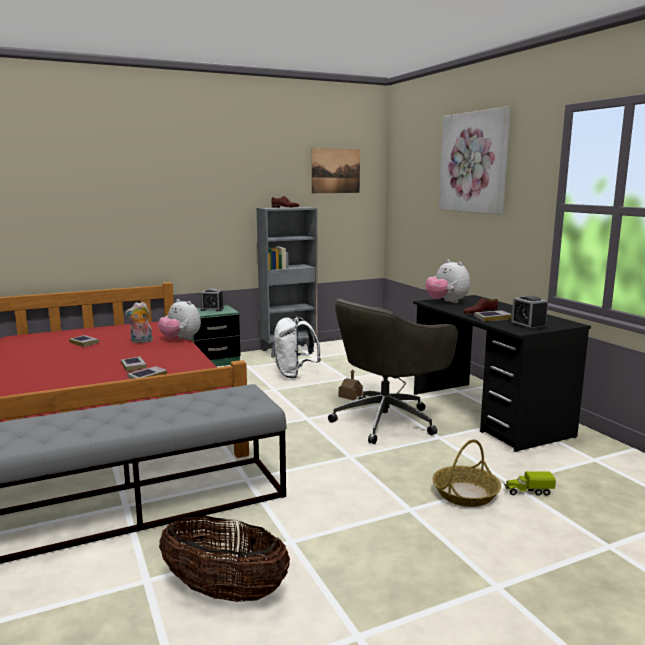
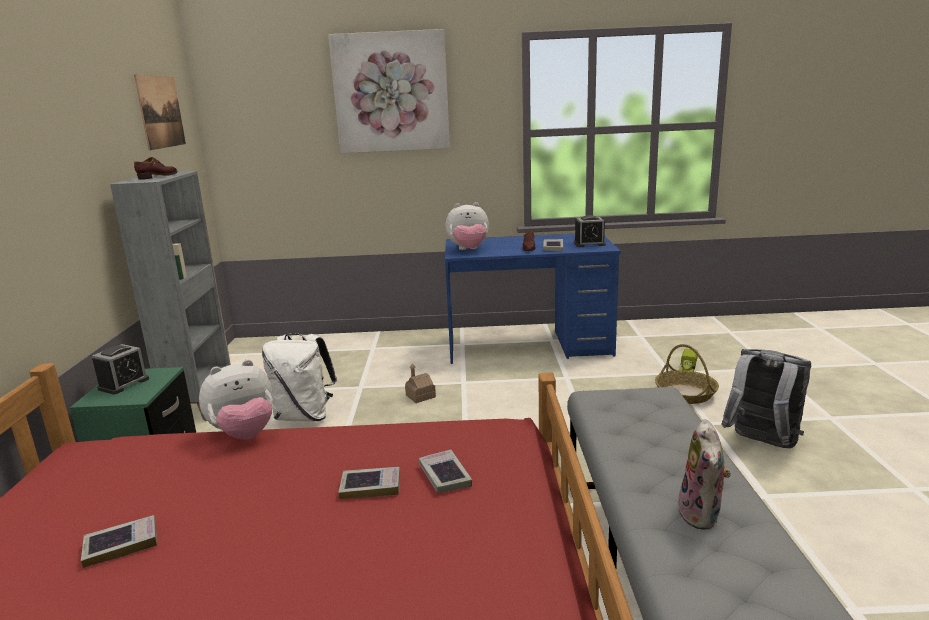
camera: 65 degrees left, 5 degrees up
(141, 342) = (212, 472): plush toy -> plush toy (702, 515)
(224, 591) = (866, 552): basket -> none
(387, 420) = (509, 391): grey office chair -> none
(389, 539) = (761, 444): none -> grey backpack
(488, 414) = (529, 346): black desk -> blue desk

